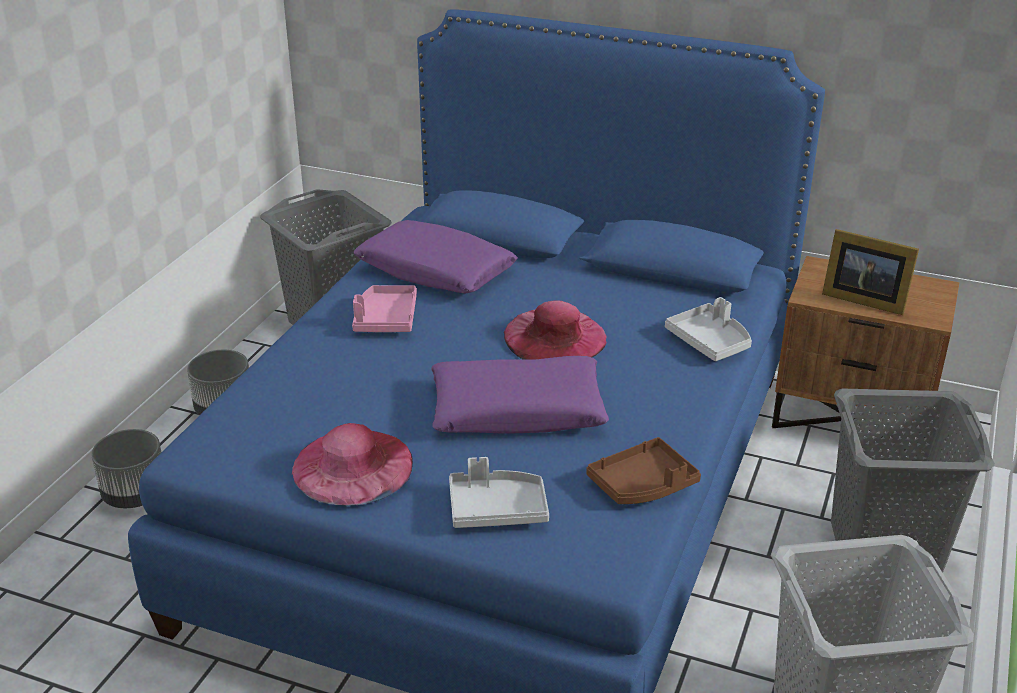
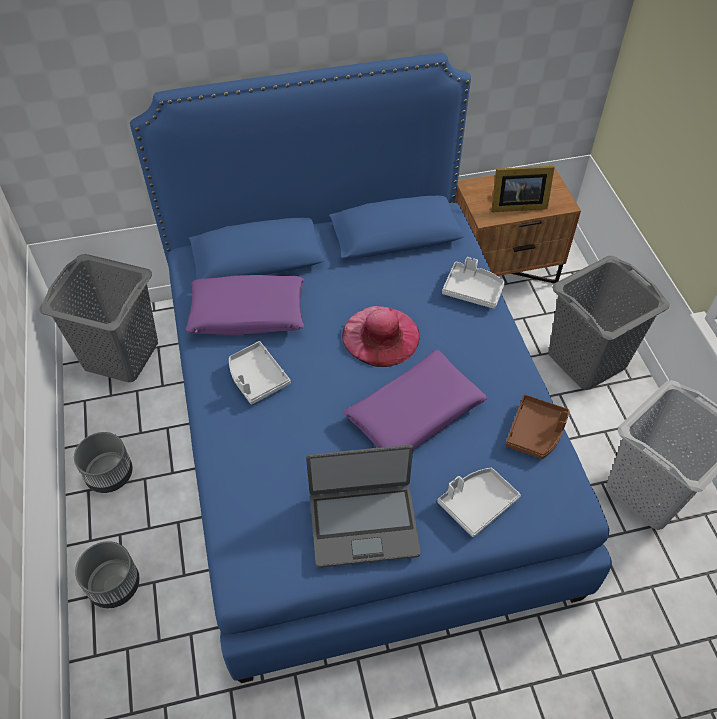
camera: 35 degrees left, 20 degrees up
(353, 466) = (363, 524): pink hat -> laptop
(385, 319) = (257, 378): pink tray -> grey tray

